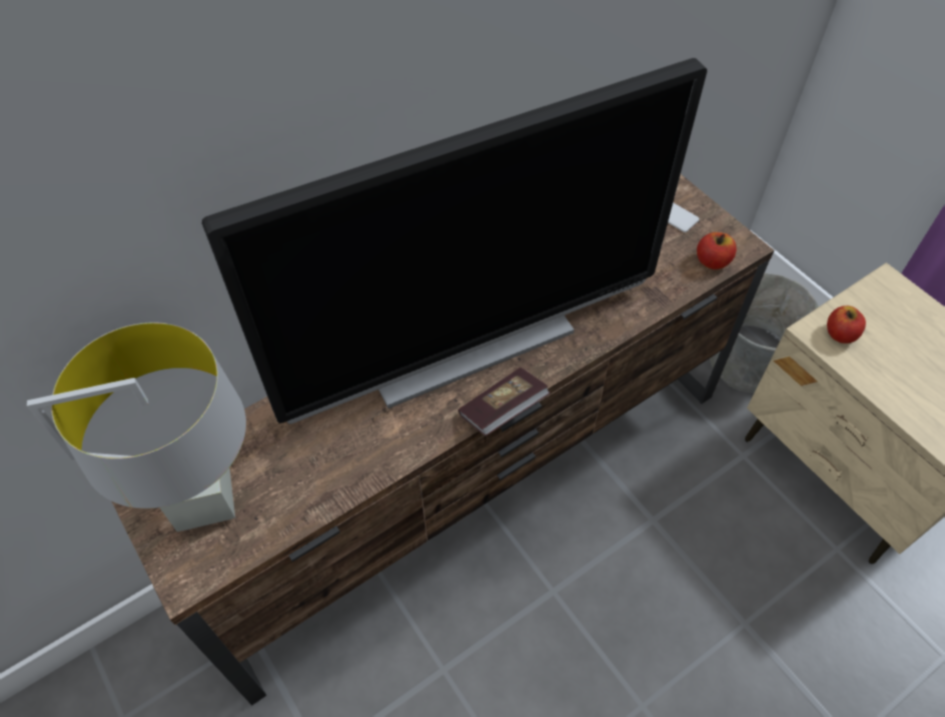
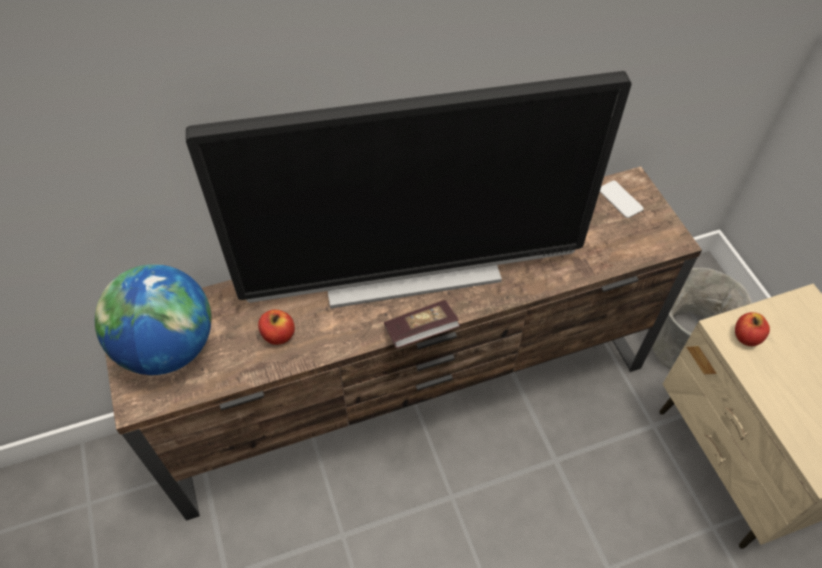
camera: 15 degrees right, 0 degrees up
(204, 502) = (168, 347): grey table lamp -> globe
(712, 261) = (642, 248): apple -> apple (278, 335)

